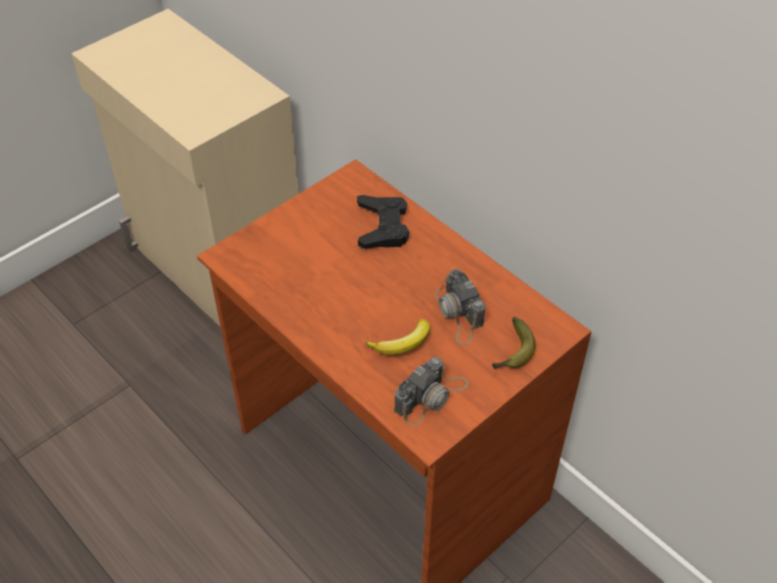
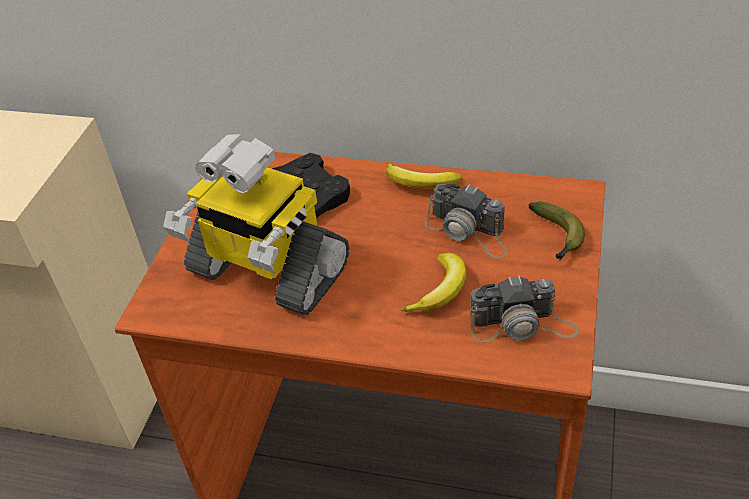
camera: 30 degrees left, 5 degrees down
(310, 268) = (266, 271): none -> toy robot
(431, 396) = (522, 324): camera -> camera turned 75 degrees clockwise
(460, 260) = (420, 184): none -> banana

